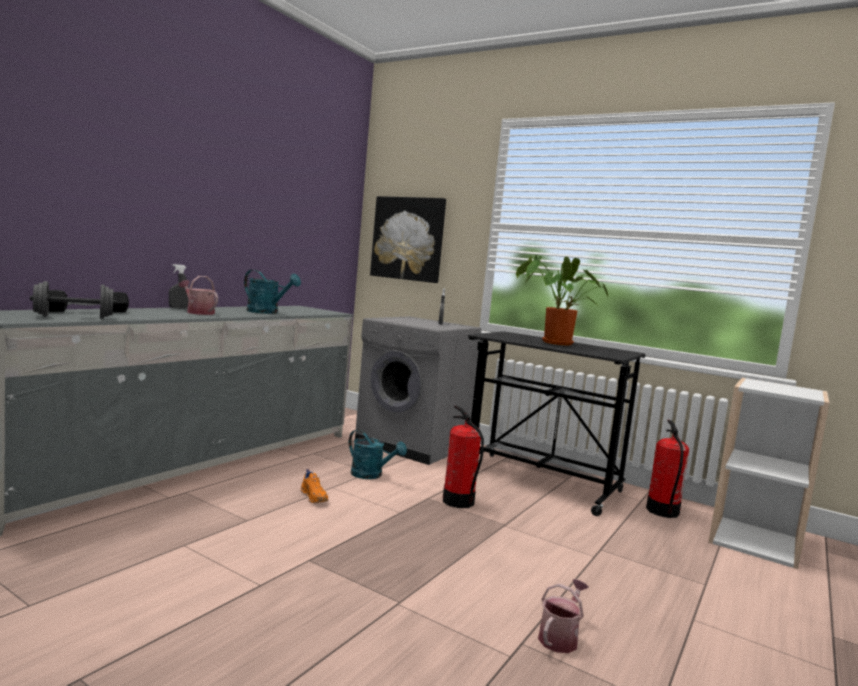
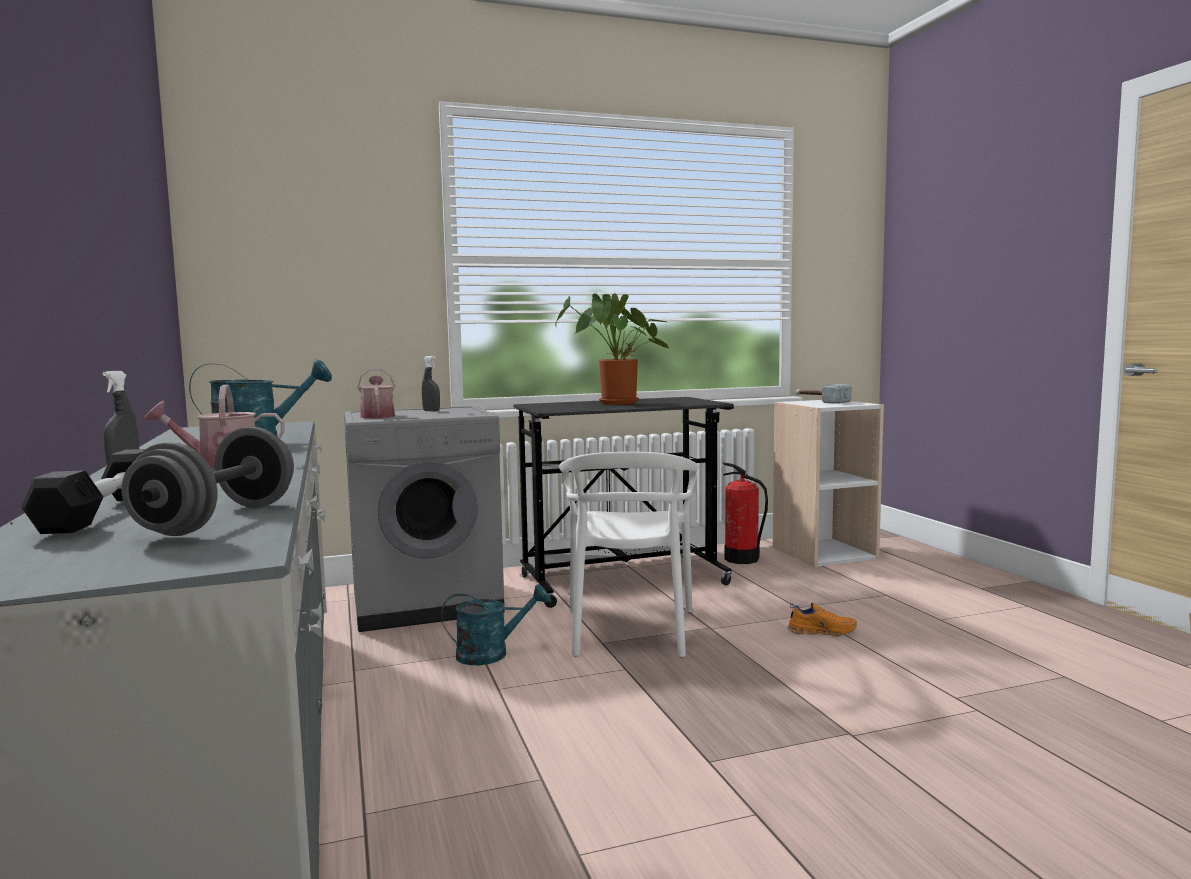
camera: 50 degrees left, 0 degrees up
(314, 497) = (518, 709): orange shoe -> orange shoe (821, 631)
(408, 239) = (294, 286): picture -> none
(458, 501) = (629, 631): fire extinguisher -> white chair
(560, 637) = (951, 678): watering can -> watering can (377, 416)
(785, 387) = (820, 401): none -> hammer

